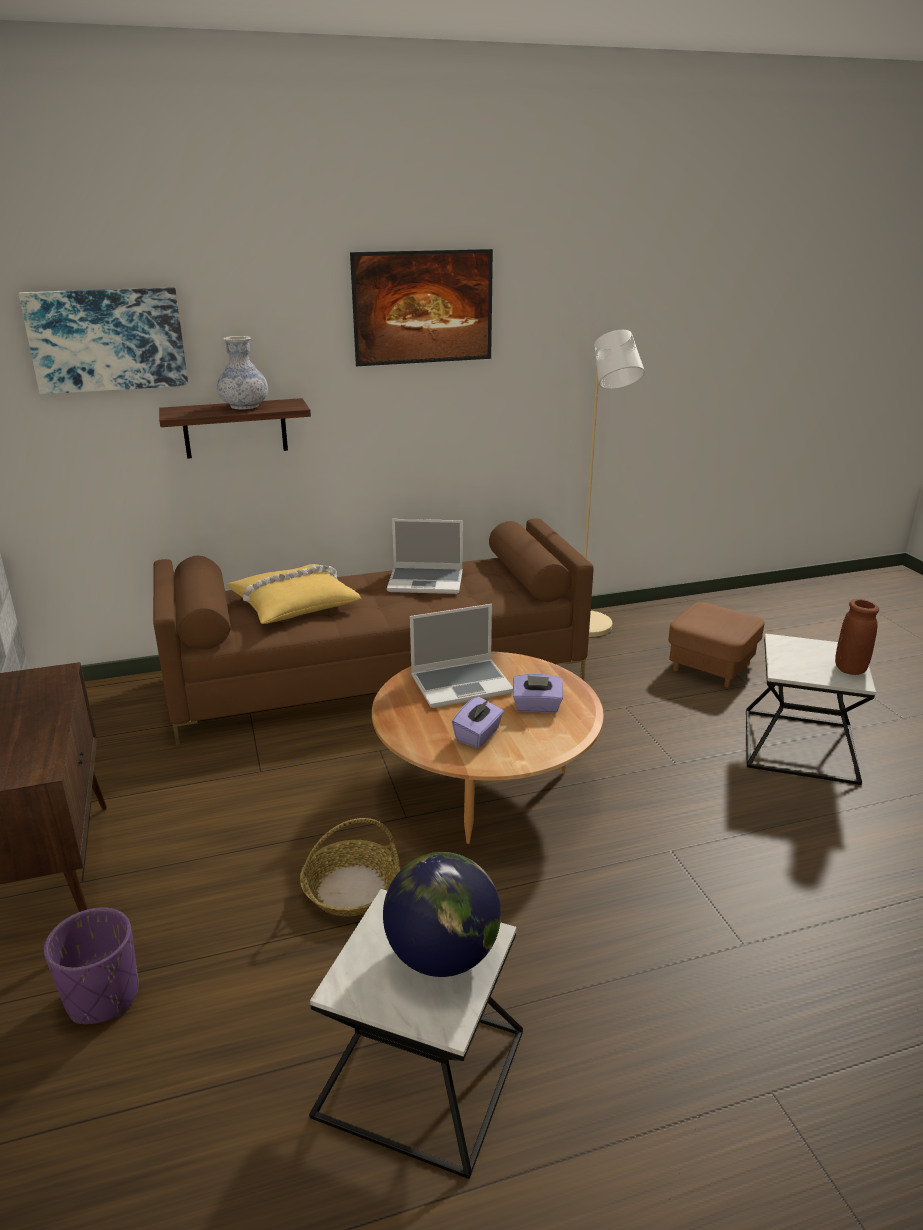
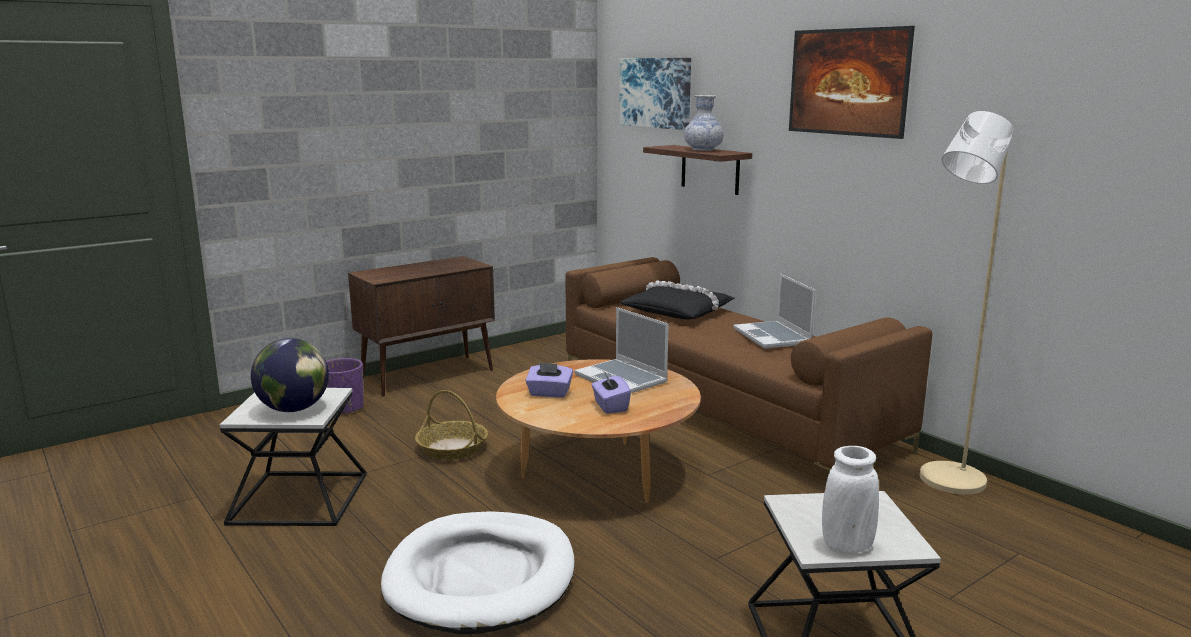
camera: 70 degrees right, 10 degrees down
(293, 604) = (678, 311): yellow pillow -> black pillow
(677, 912) = (481, 577): none -> white dog bed
(711, 666) = (962, 567): brown ottoman -> none
(850, 669) = (847, 546): brown vase -> white vase

